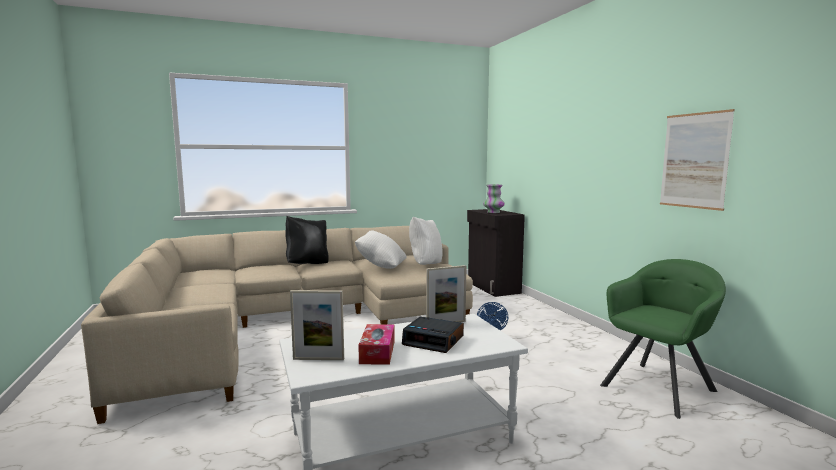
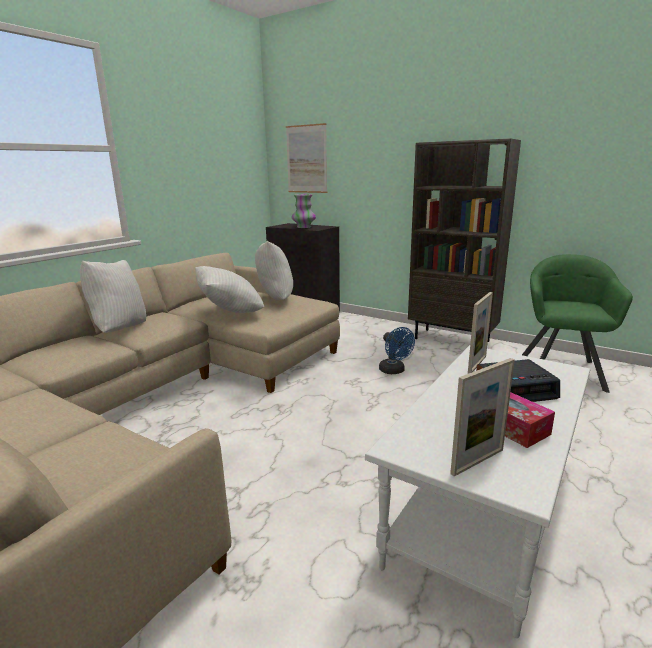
camera: 35 degrees left, 10 degrees up
(307, 264) = (119, 329): black pillow -> white pillow
(588, 335) = (452, 339): none -> brown bookcase
(694, 160) = (566, 160): picture -> picture (306, 159)

